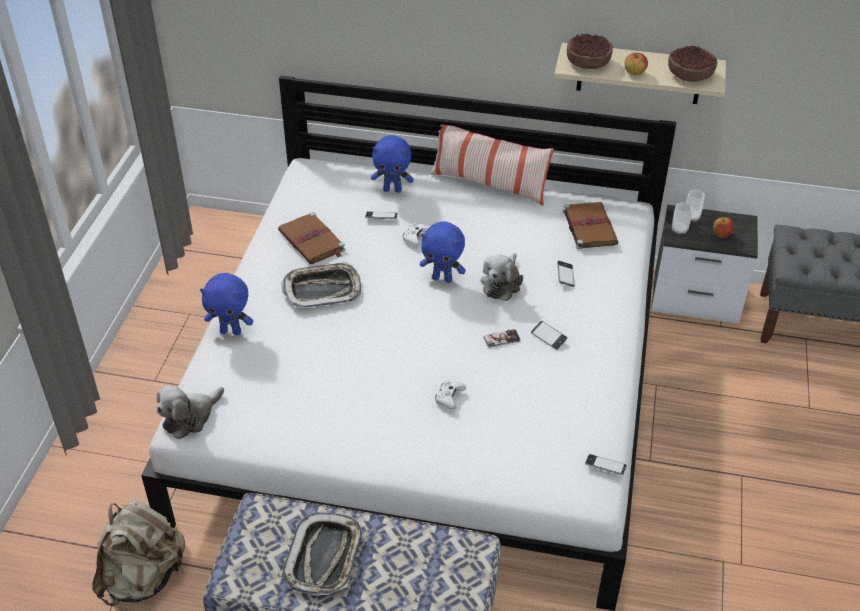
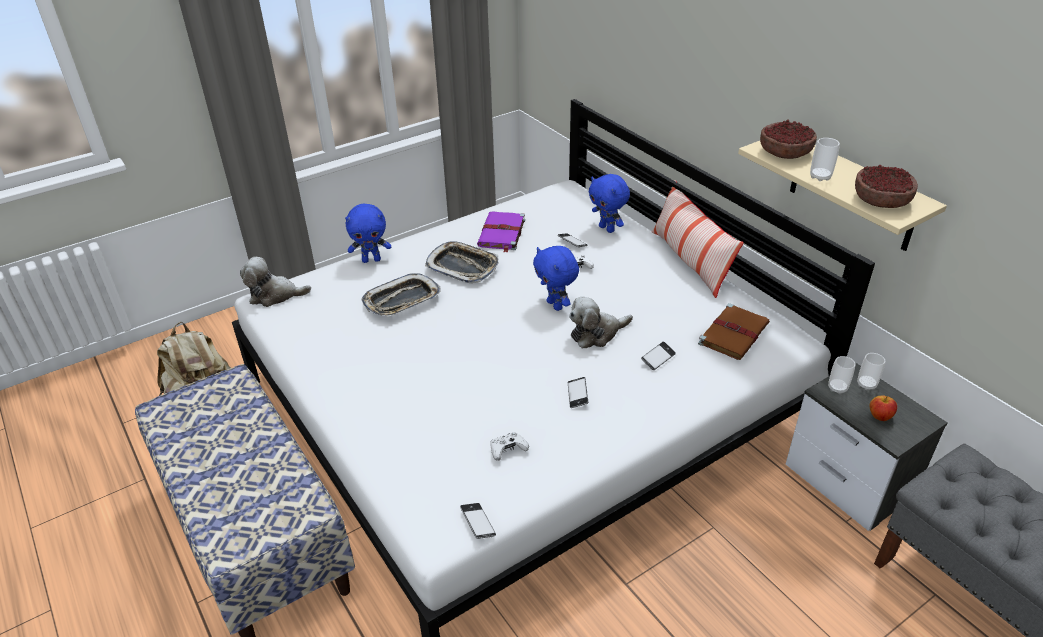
camera: 45 degrees right, 5 degrees down
(231, 331) = (371, 260): blue plush toy -> blue plush toy turned 60 degrees counterclockwise
(312, 241) = (501, 233): brown book -> purple book
(324, 558) = (220, 437): tray -> tray (402, 300)
(449, 398) = (439, 389): white game controller -> white game controller (507, 450)
(502, 339) = (538, 373): phone -> none
(634, 73) = (820, 177): apple -> cup

